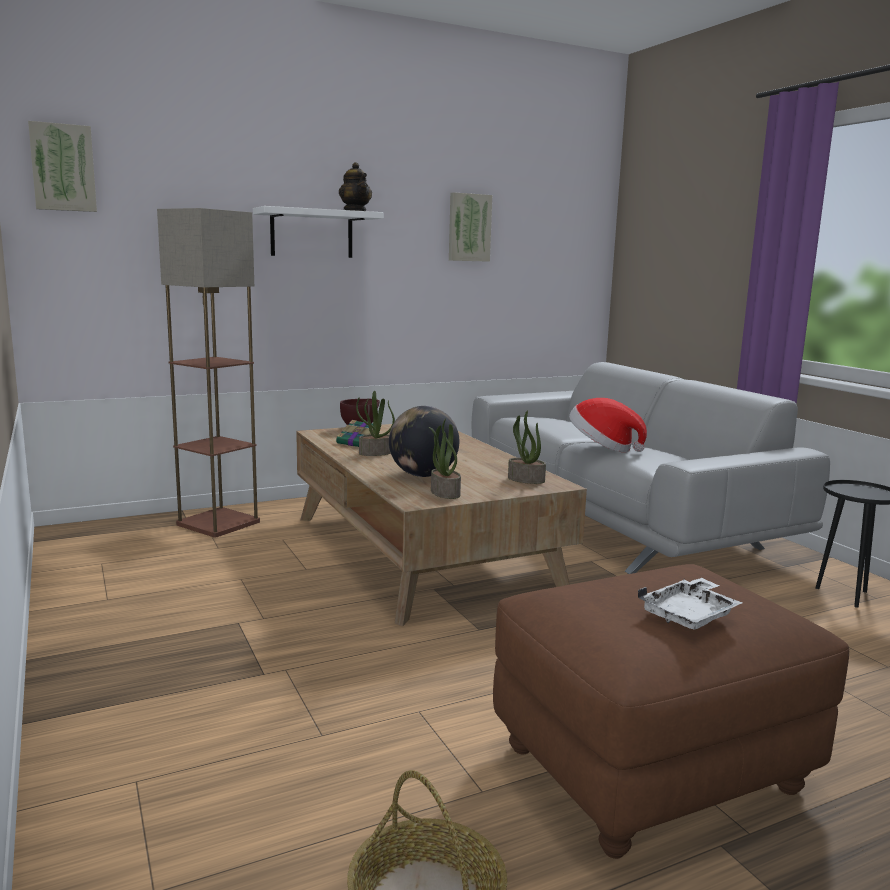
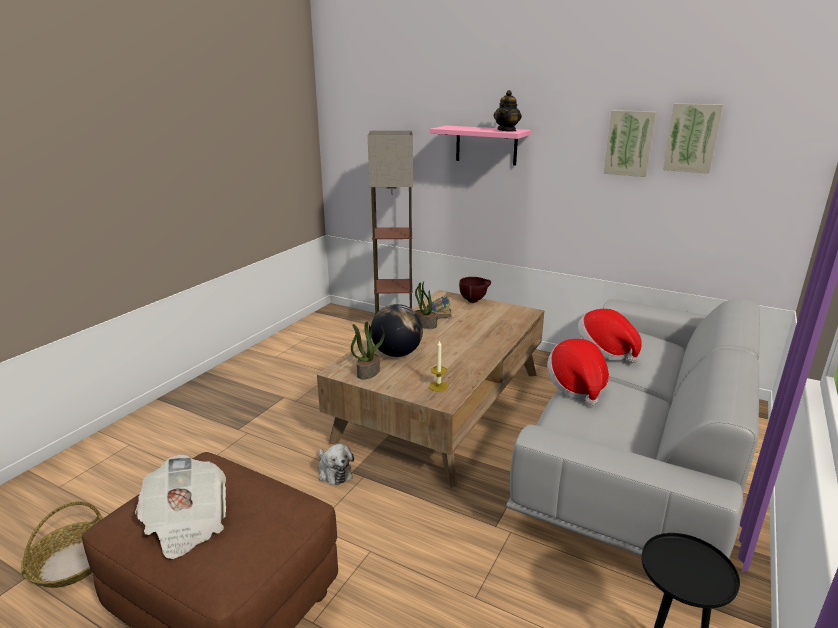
camera: 55 degrees right, 10 degrees up
(63, 168) = (344, 101): picture -> picture (692, 138)
(312, 234) = (486, 145): white shelf -> pink shelf
(464, 638) = (333, 472): none -> plush toy
(525, 480) = (438, 386): potted plant -> candle
(553, 428) = (605, 351): none -> hat
(690, 615) = (186, 523): white tray -> newspaper

